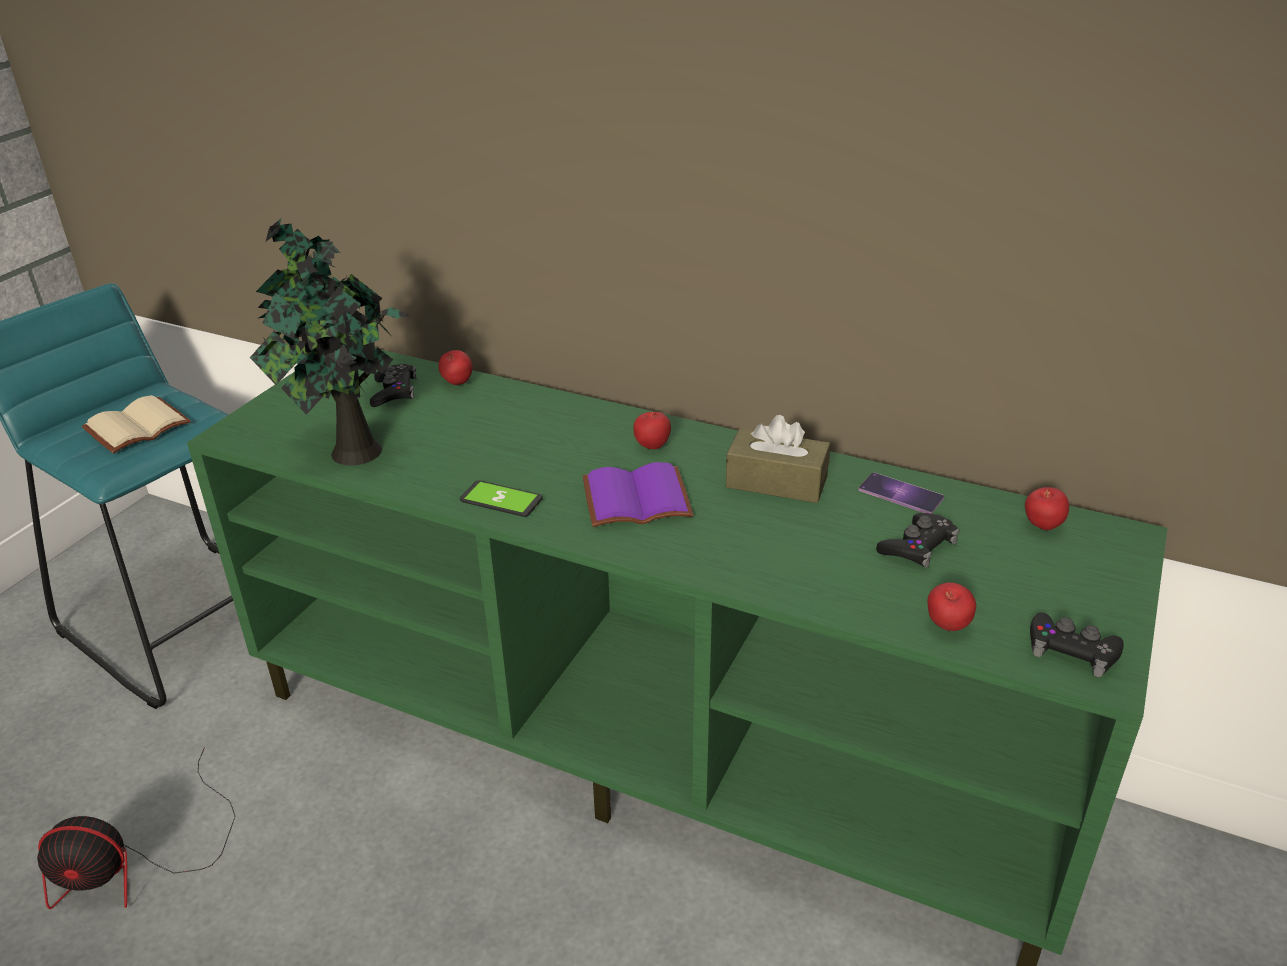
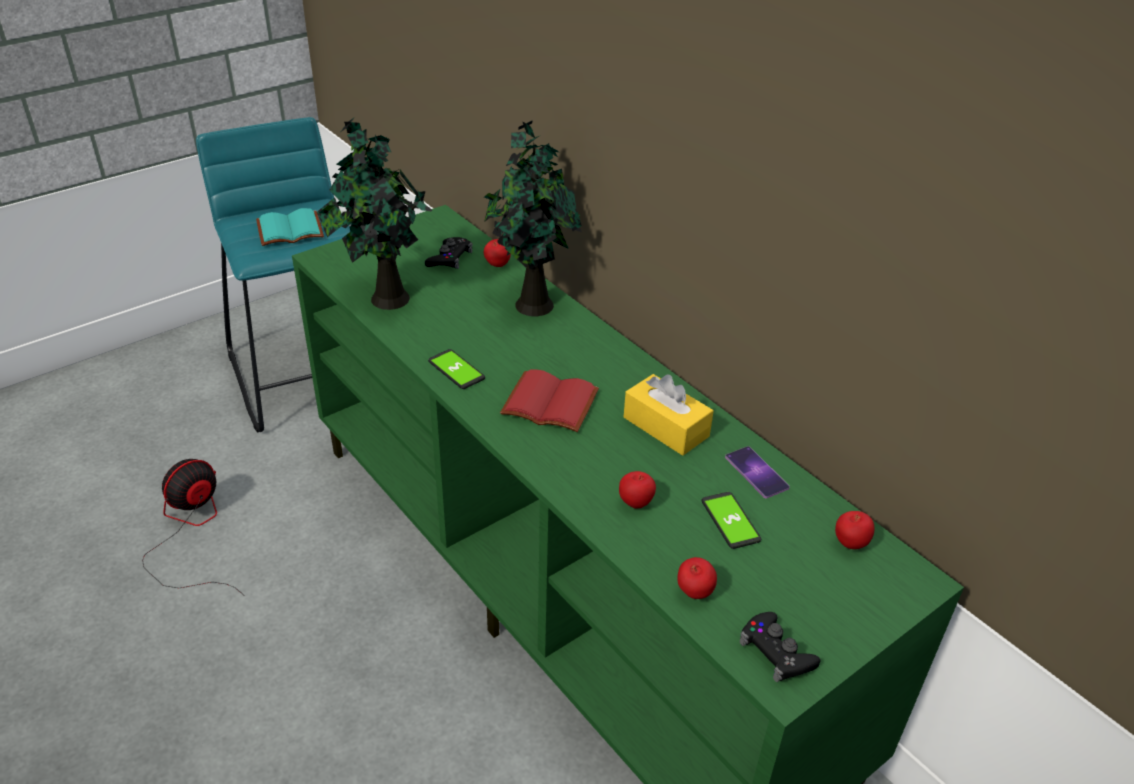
camera: 25 degrees right, 5 degrees up
(137, 428) = (289, 231): beige book -> turquoise book
(138, 862) = (192, 532): fan -> fan turned 105 degrees clockwise
(529, 409) = (531, 303): none -> potted plant
(635, 501) = (548, 404): purple book -> red book
(652, 446) = (596, 364): apple -> apple (635, 503)
(776, 482) = (666, 427): brown tissue box -> yellow tissue box
(918, 547) = (730, 521): black game controller -> phone

